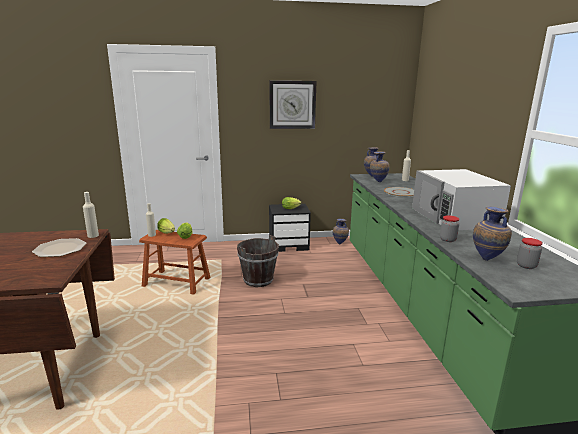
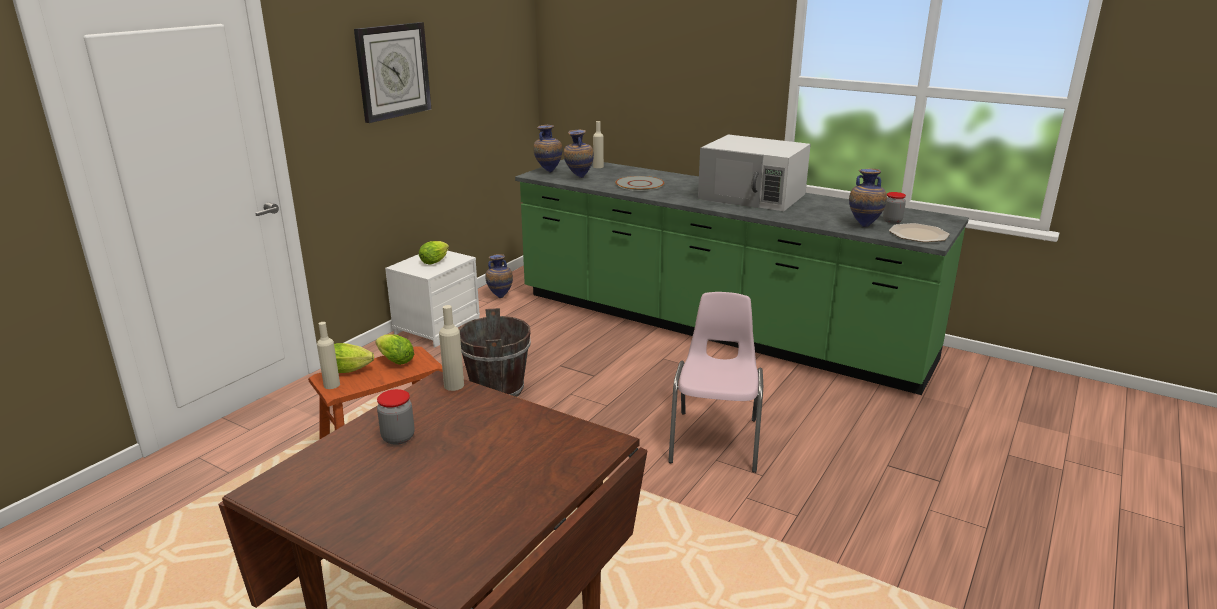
camera: 50 degrees left, 5 degrees up
(60, 249) = (475, 419): plate -> plate (918, 234)
(289, 245) = (437, 327): black nightstand -> white nightstand
(297, 363) = (716, 440): none -> pink chair
(447, 239) = (804, 220): jar -> jar (398, 438)

